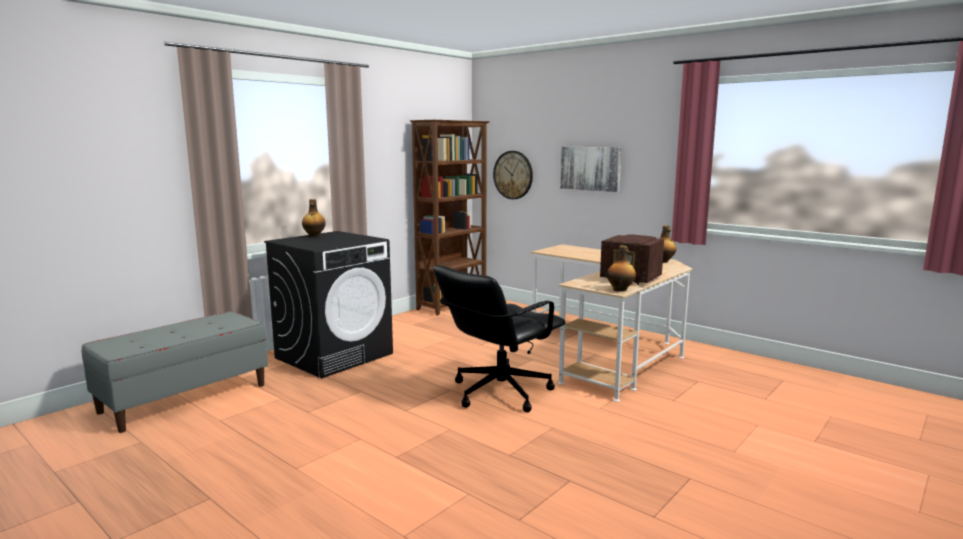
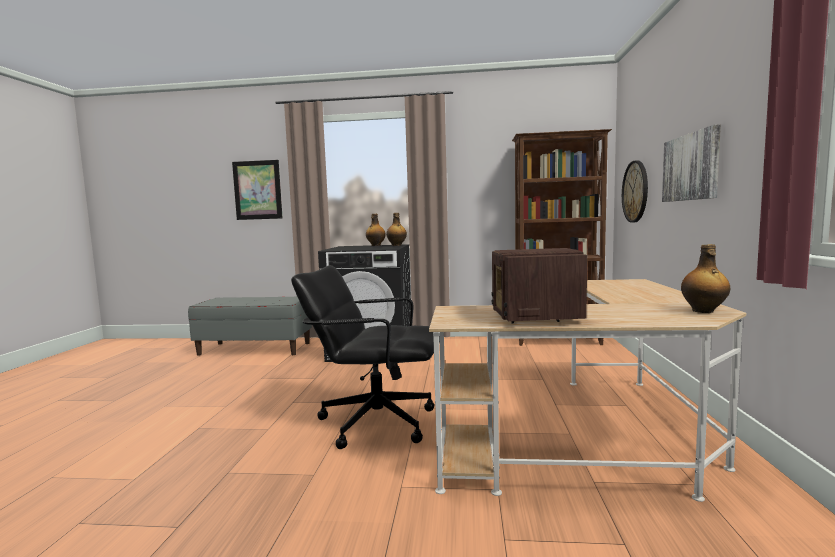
camera: 55 degrees right, 5 degrees down
(125, 168) = (257, 190): none -> picture
(620, 290) = (460, 323): bottle -> bottle (396, 245)

